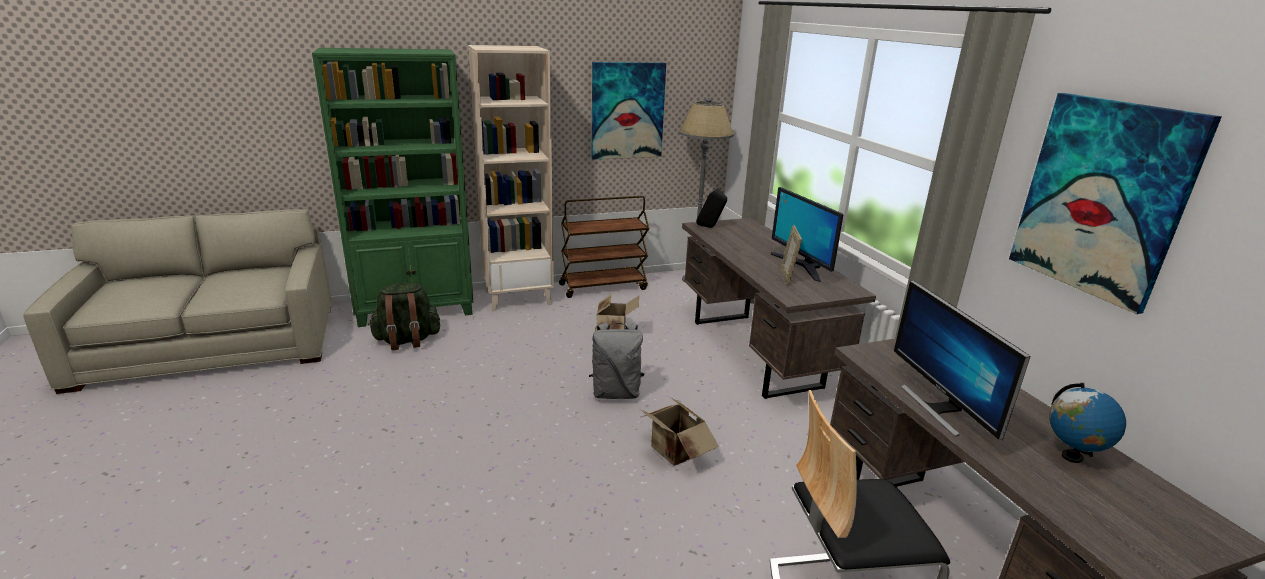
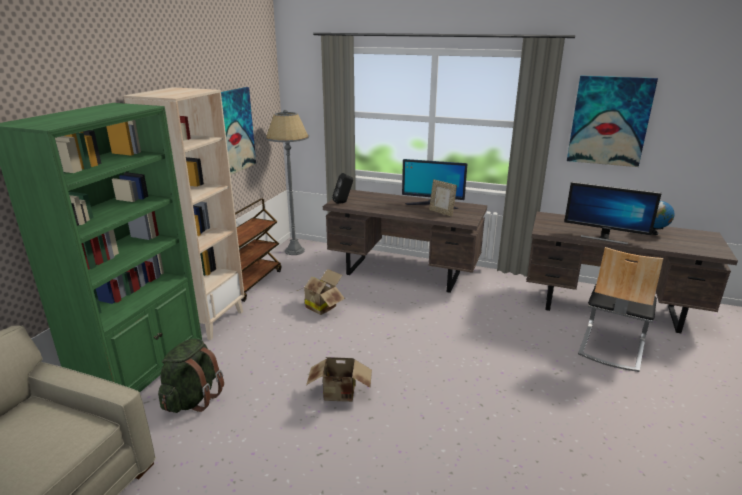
camera: 50 degrees left, 0 degrees up
(616, 393) = (390, 334): grey backpack -> none
(674, 453) = (471, 342): cardboard box -> cardboard box (340, 395)

